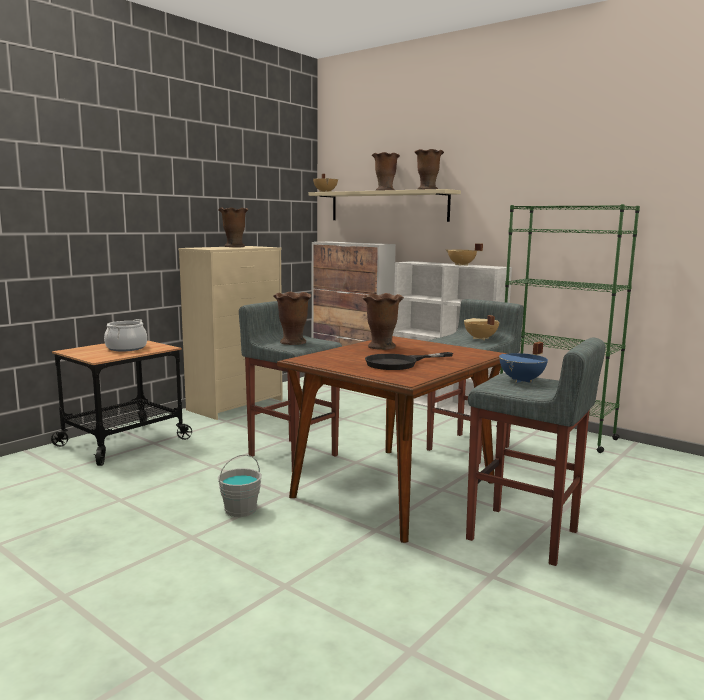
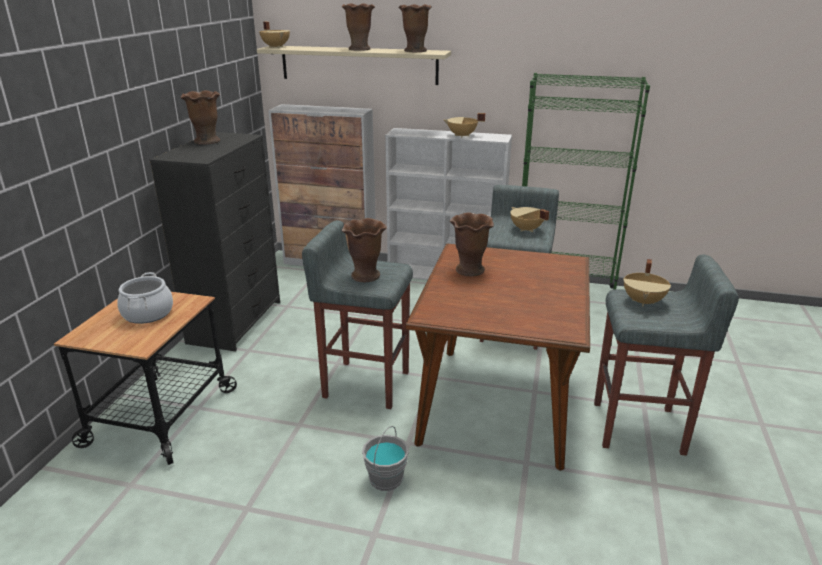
camera: 25 degrees left, 15 degrees up
(236, 405) = (236, 321): beige dresser -> black dresser
(399, 363) = (524, 300): black frying pan -> none
(522, 381) = (644, 301): blue cooking pot -> beige cooking pot

